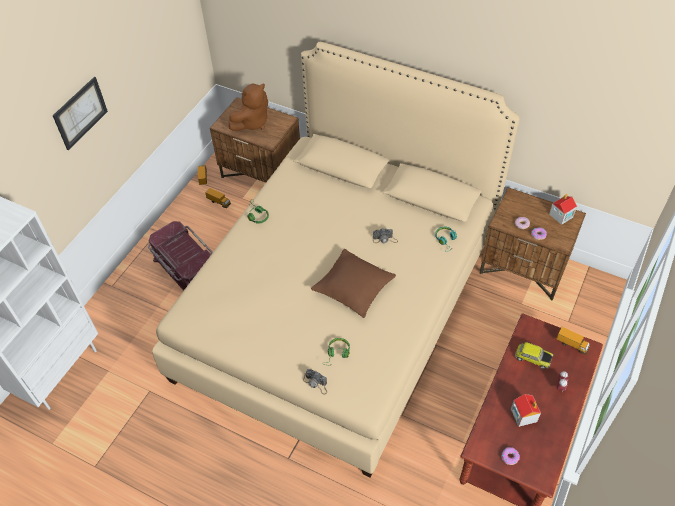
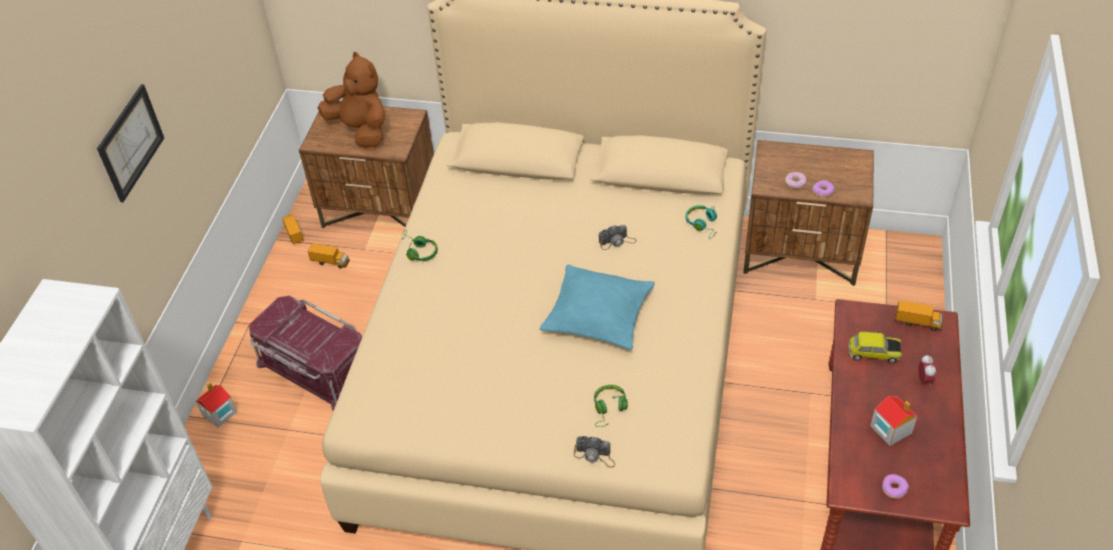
camera: 15 degrees left, 5 degrees down
(252, 122) = (361, 130): brown plush toy -> brown plush toy turned 75 degrees counterclockwise
(353, 287) = (598, 315): brown pillow -> turquoise pillow
(560, 216) = (842, 161): toy house -> toy house (219, 414)

